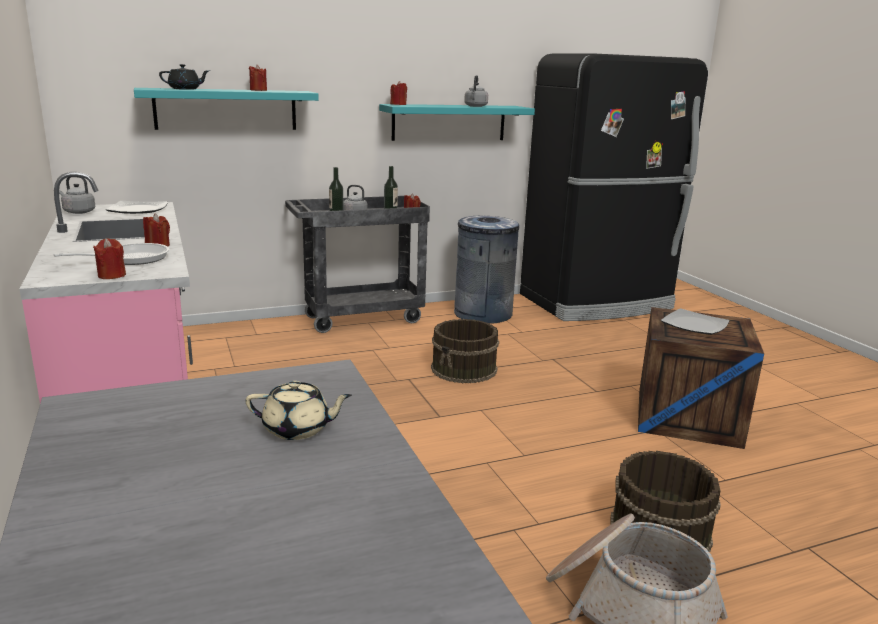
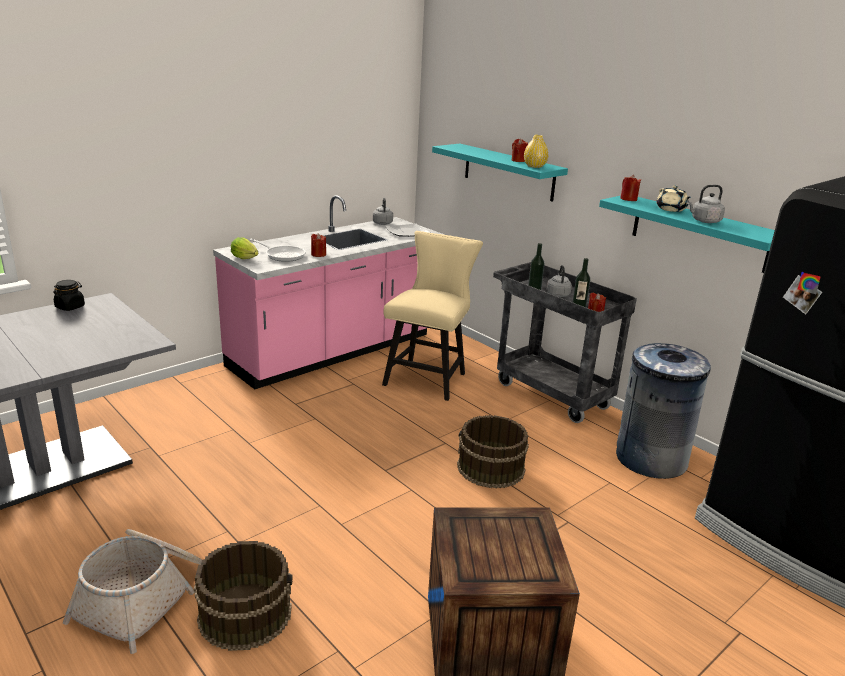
camera: 70 degrees right, 5 degrees up
(74, 435) = (70, 307): none -> black jar
(112, 275) = (246, 259): red candle -> lettuce
(185, 89) = (470, 151): black teapot -> none
(268, 360) = (428, 377): none -> beige chair
(291, 91) = (534, 166): none -> yellow vase
(298, 429) = (75, 346): beige teapot -> beige teapot (671, 209)
(694, 324) = (507, 539): plate -> none

